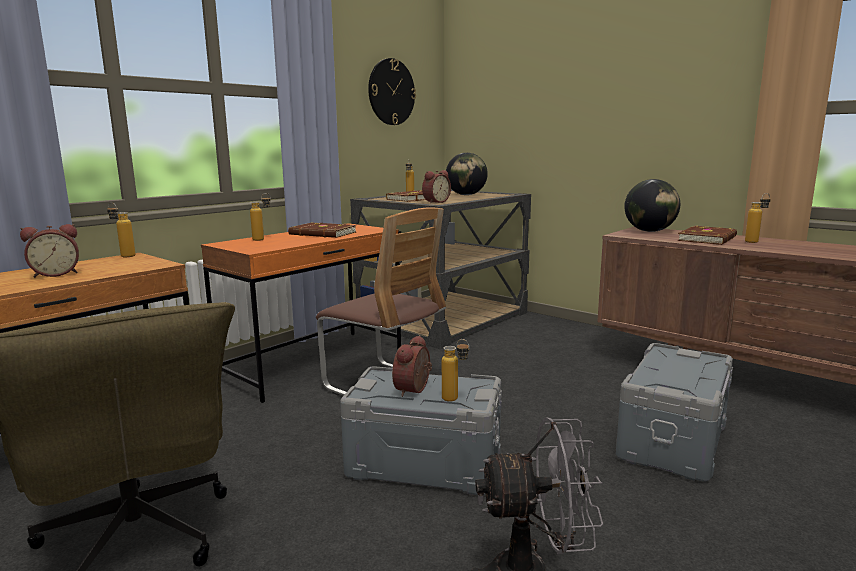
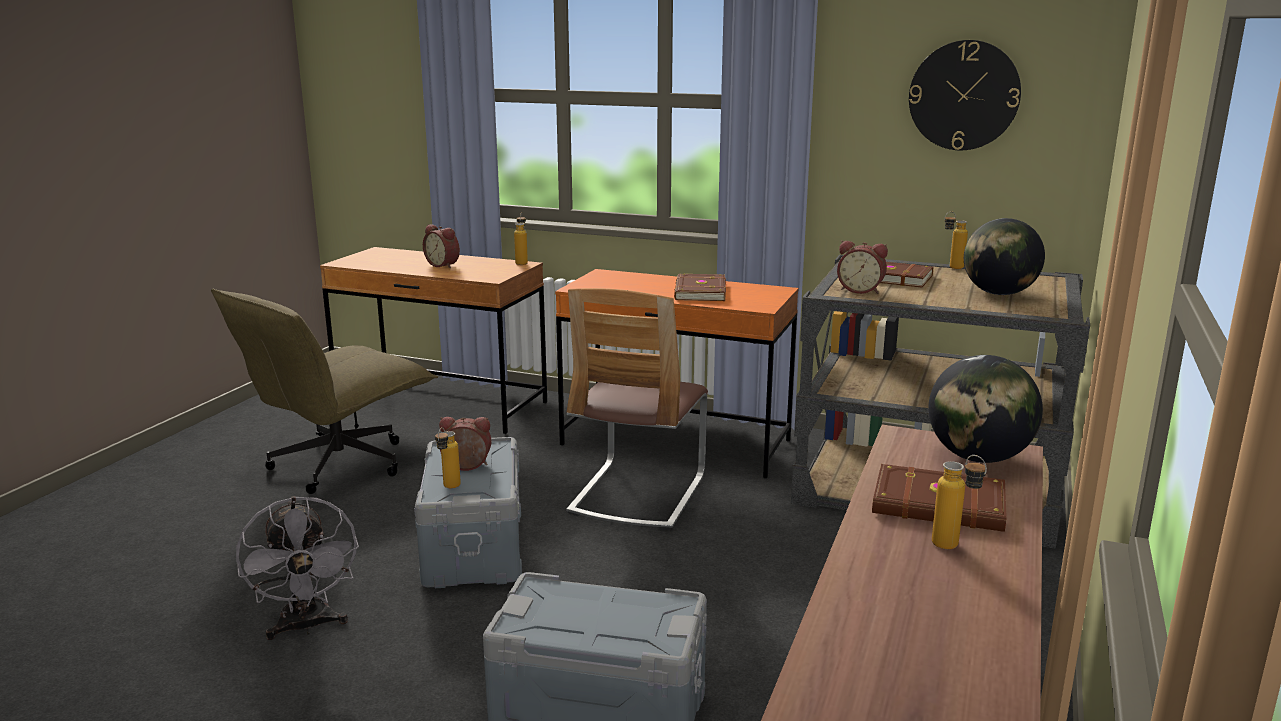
camera: 70 degrees right, 5 degrees up
(263, 239) = (639, 280): bottle -> none

